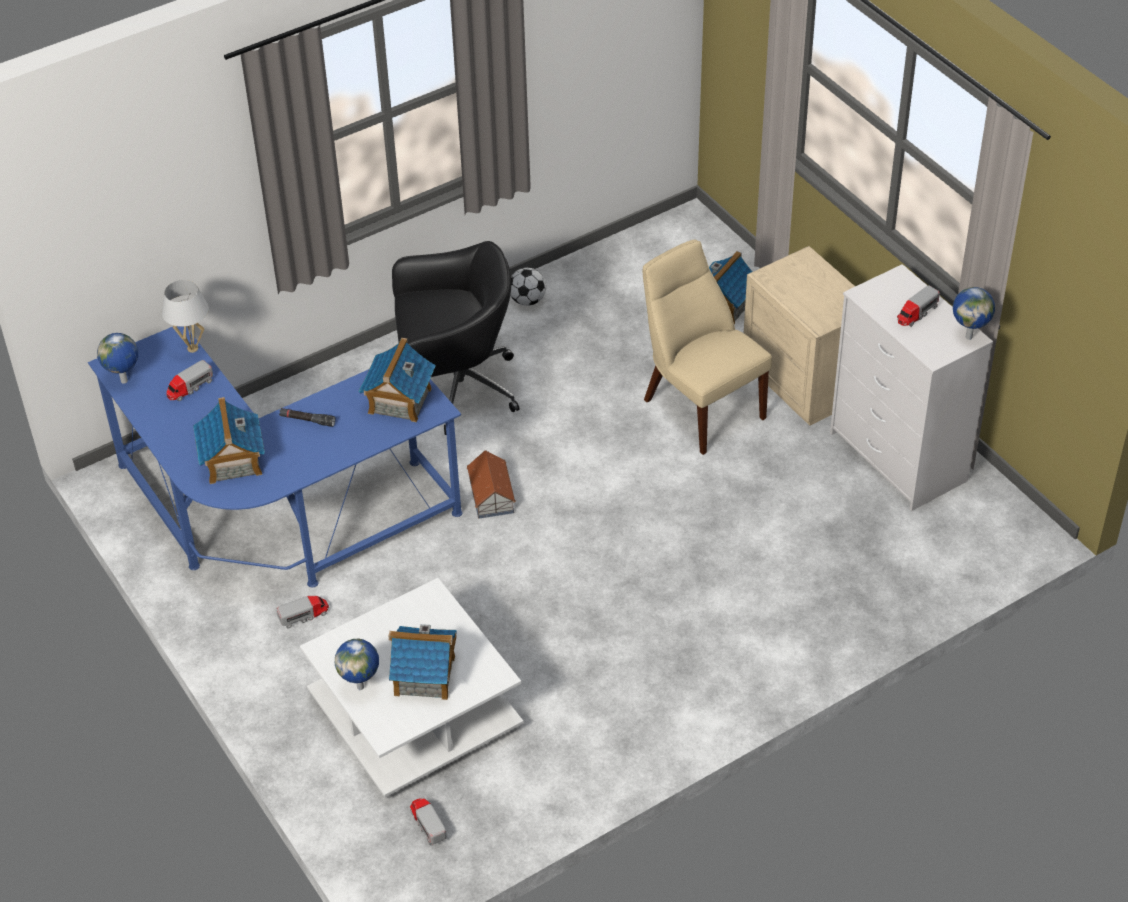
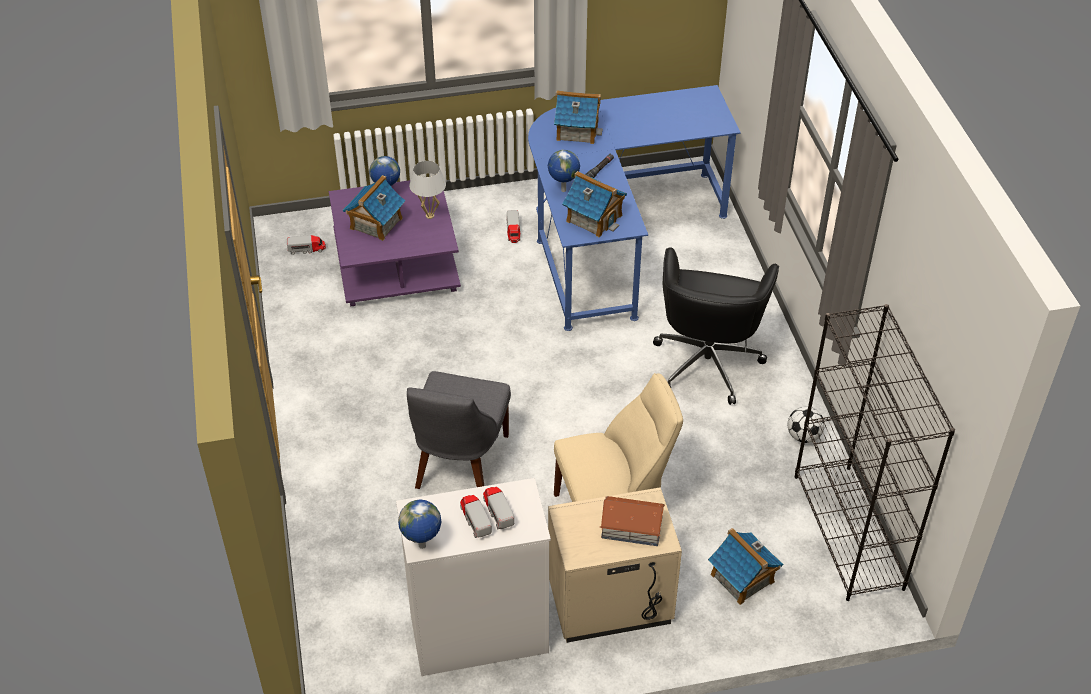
camera: 110 degrees right, 0 degrees up
(125, 381) = (687, 97): globe -> globe (563, 190)
(189, 388) = (664, 124): toy truck -> toy truck (498, 511)
(193, 348) = (707, 132): white table lamp -> white table lamp (429, 216)
(412, 713) = (397, 262): white coffee table -> purple coffee table
(491, 495) = (576, 351): toy house -> toy house (632, 527)
(631, 252) = (849, 532): none -> black bookcase
(708, 538) = (459, 465): none -> grey chair

